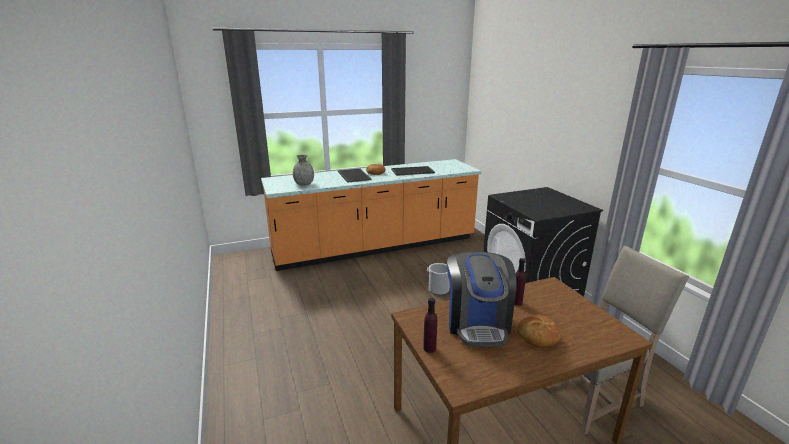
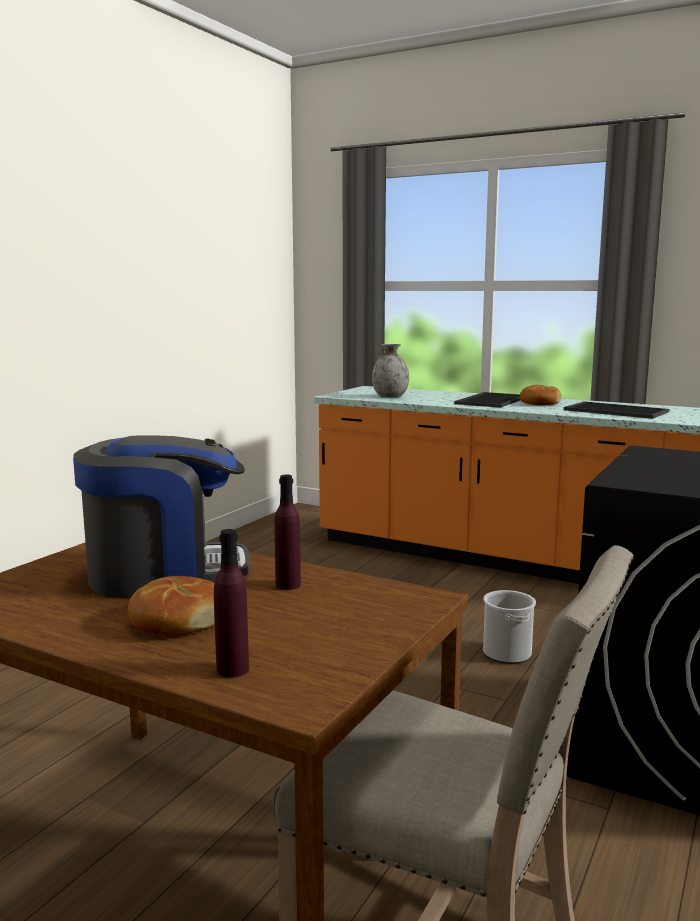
camera: 50 degrees right, 10 degrees down
(429, 348) = (49, 564): purple bottle -> purple bottle (232, 669)
(477, 323) = (165, 574): coffee machine -> coffee machine turned 150 degrees counterclockwise

